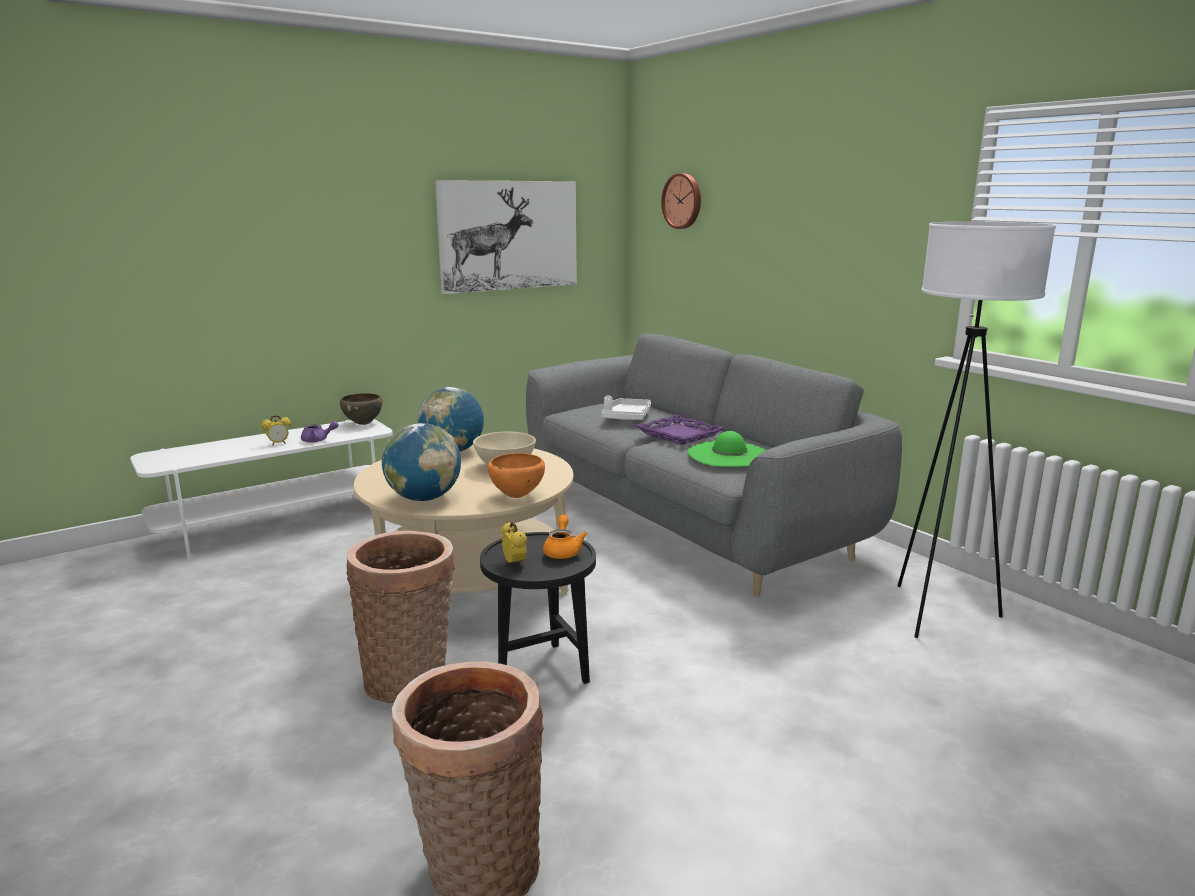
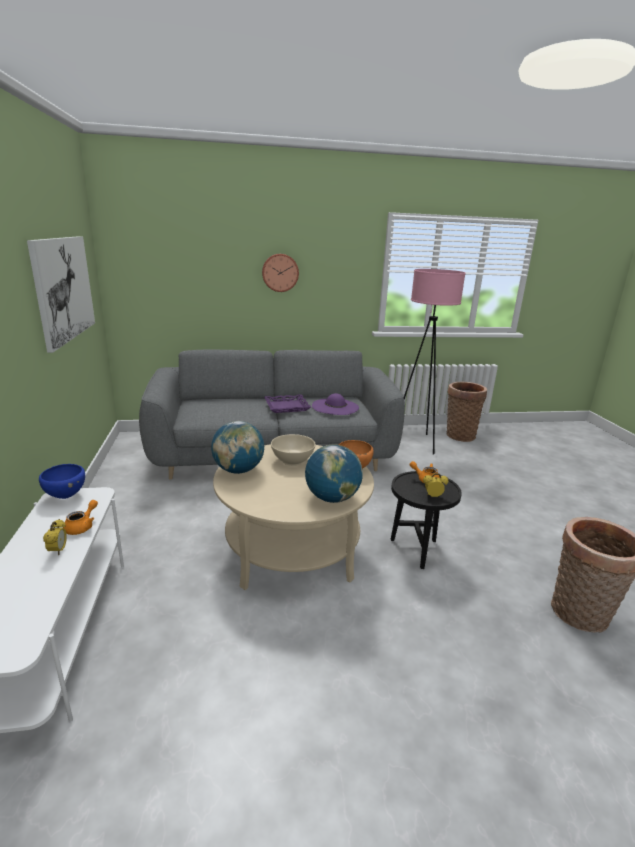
camera: 65 degrees left, 5 degrees up
(318, 440) = (82, 526): purple teapot -> orange teapot
(363, 424) = (66, 496): brown bowl -> blue bowl
(410, 678) = (402, 602): basket -> basket (459, 435)
(626, 417) = (236, 408): white tray -> none
(683, 201) = (167, 252): wall clock -> wall clock (280, 272)
(729, 454) = (335, 407): green hat -> purple hat
(936, 613) = (416, 443): white floor lamp -> pink floor lamp

